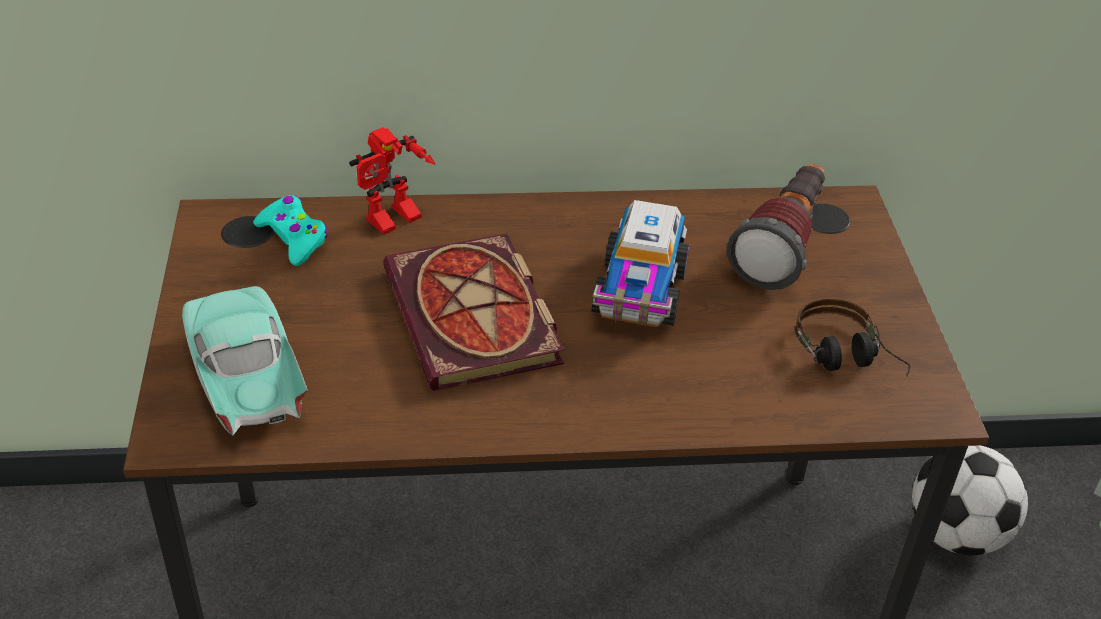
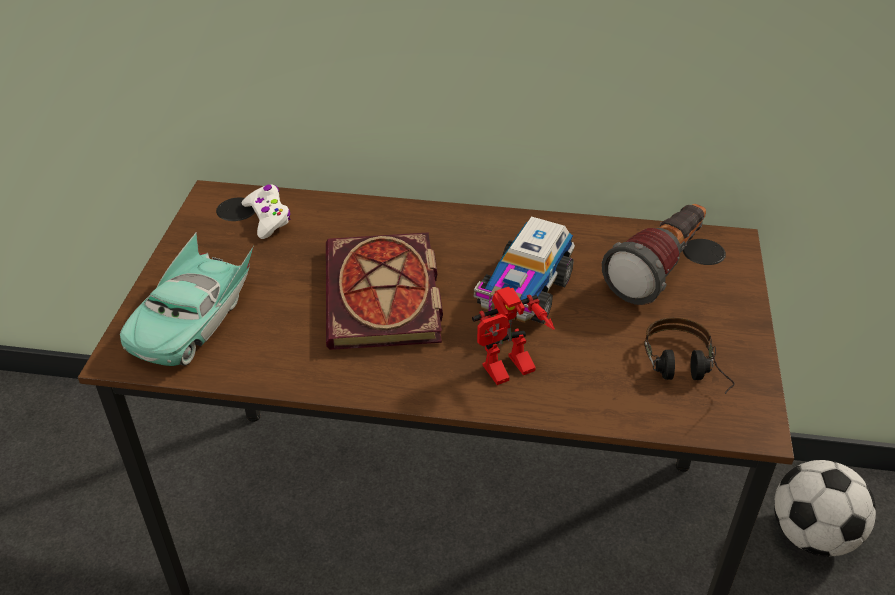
camera: 15 degrees right, 0 degrees up
(246, 378) = (192, 319): turquoise toy car -> turquoise toy car turned 150 degrees counterclockwise
(293, 238) = (268, 217): turquoise game controller -> white game controller
(394, 223) = (348, 215): toy robot -> toy robot (508, 373)

